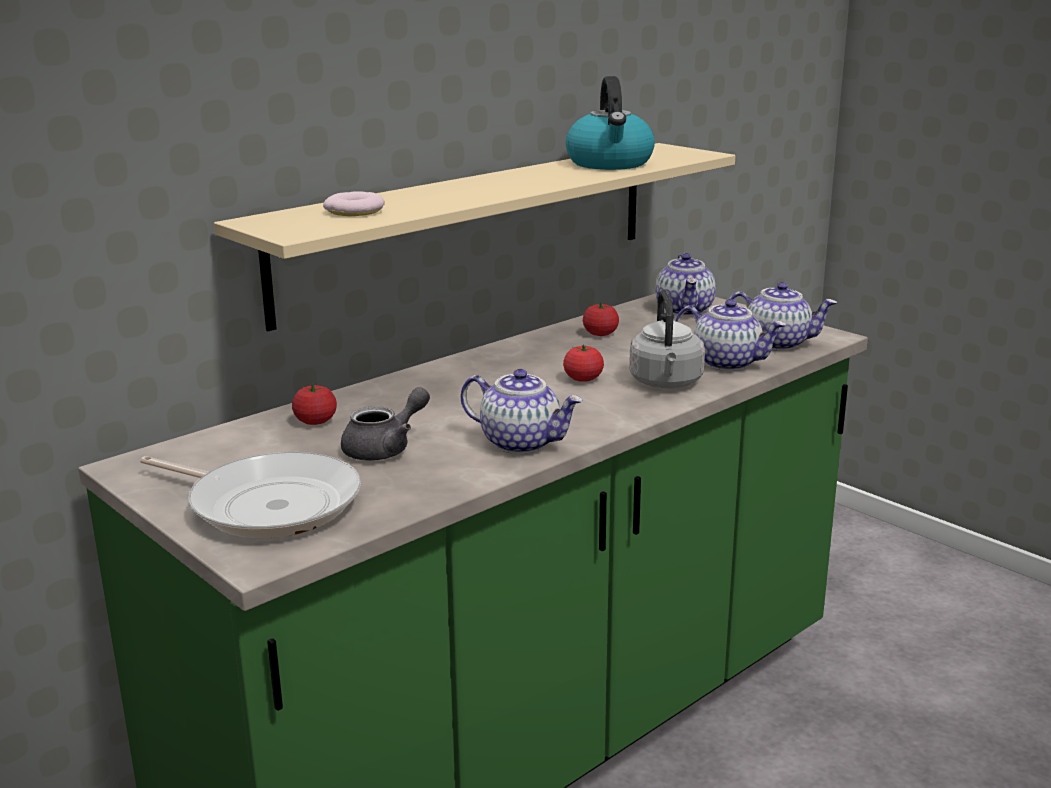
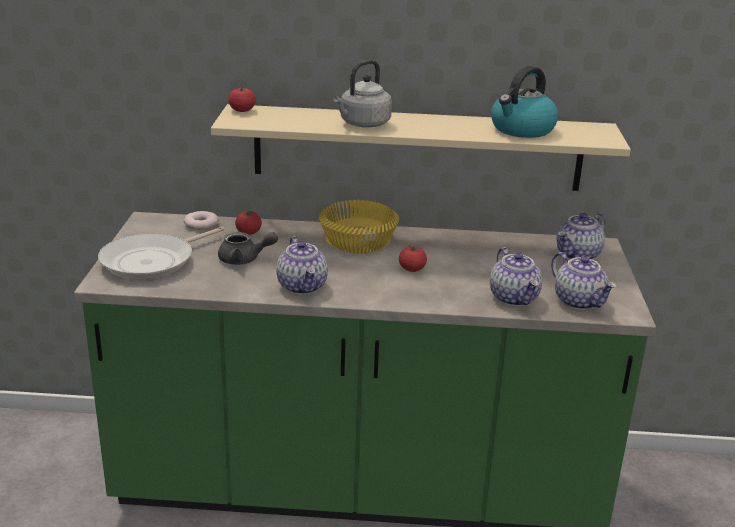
camera: 45 degrees right, 5 degrees up
(268, 504) = (152, 261): frying pan -> frying pan turned 60 degrees clockwise
(354, 211) = (293, 118): donut -> donut (201, 224)
(463, 377) = (359, 240): none -> yellow bowl
(600, 334) = (487, 248): tomato -> tomato (242, 110)
(666, 383) = (448, 292): grey kettle -> grey kettle (363, 124)

